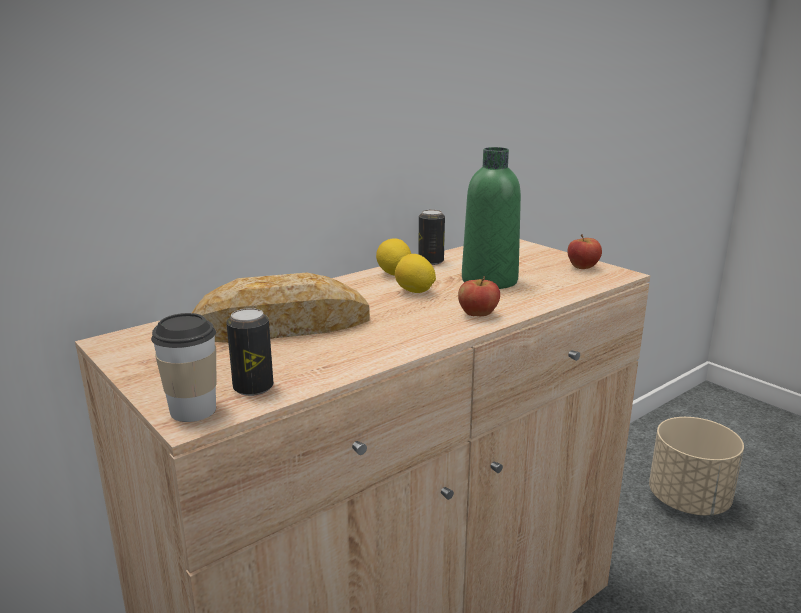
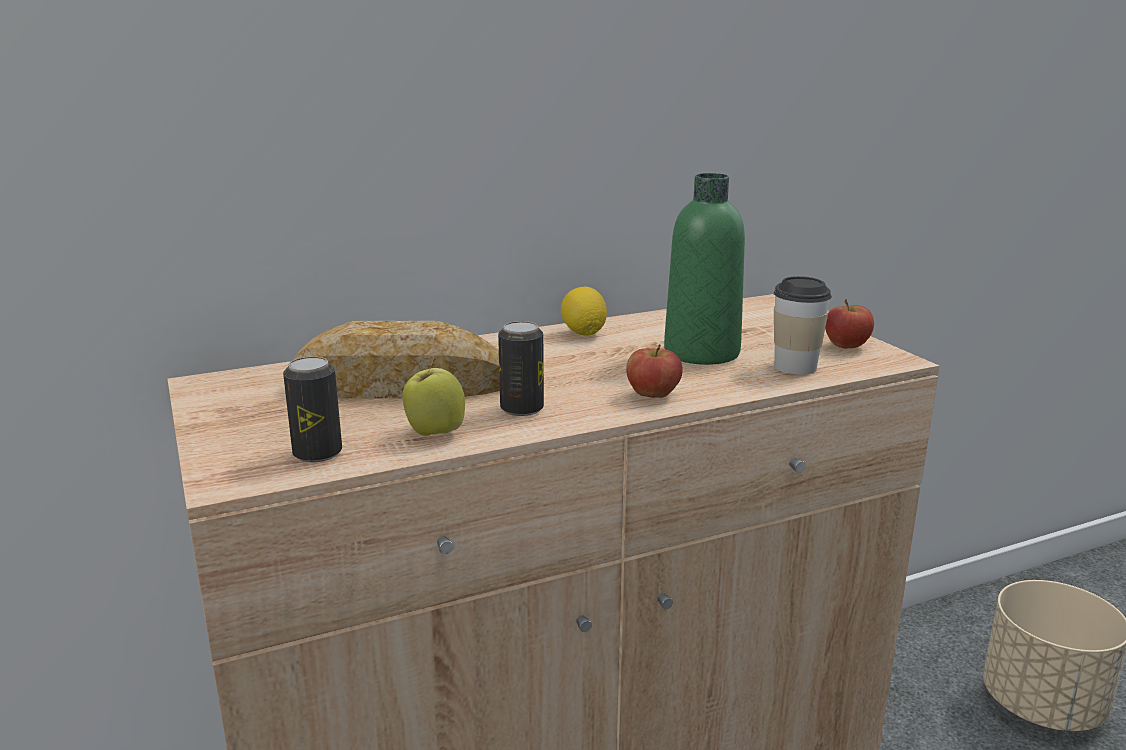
camera: 15 degrees right, 0 degrees up
(193, 410) = (235, 470): cup -> cup (795, 367)
(336, 360) = (434, 433): none -> apple
(414, 292) = (593, 358): lemon -> none
(431, 261) = (643, 321): can -> can (522, 409)

